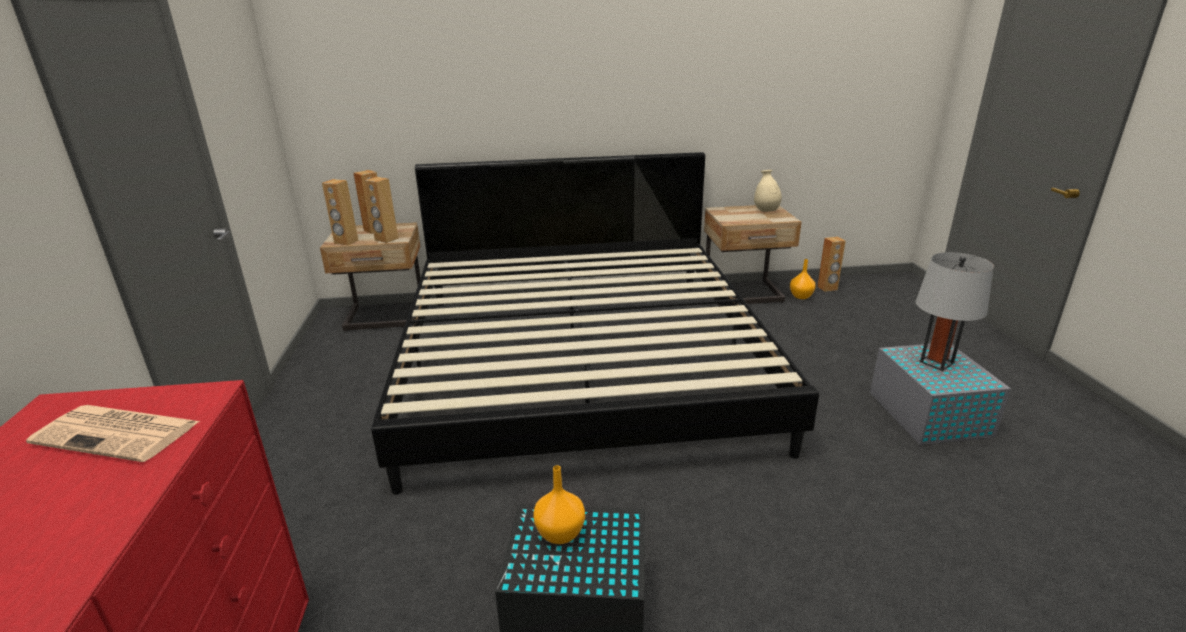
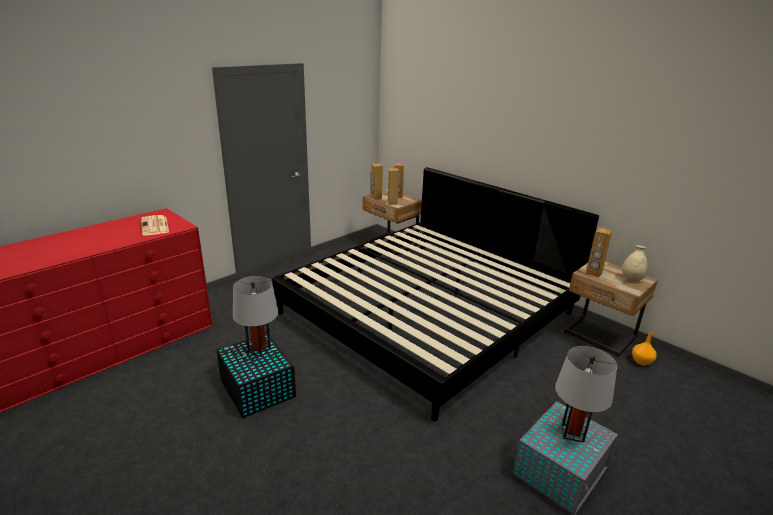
camera: 50 degrees right, 0 degrees up
(560, 533) = (259, 350): orange vase -> grey table lamp
(827, 288) = (678, 370): brown speaker -> brown speaker (593, 273)

